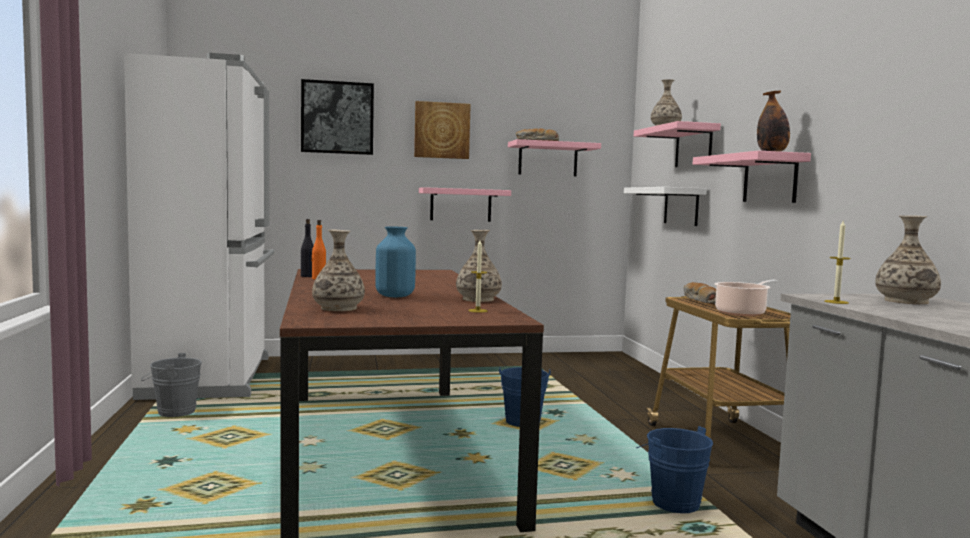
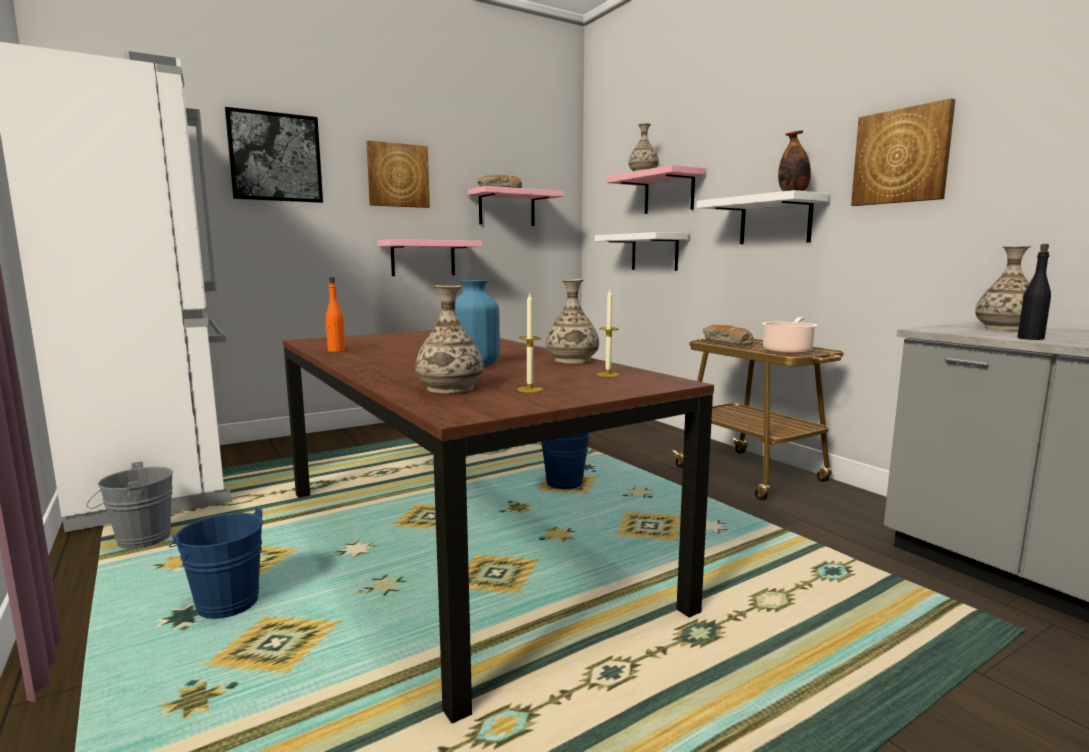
camera: 20 degrees left, 5 degrees up
(307, 276) = (315, 348): black bottle -> black bottle (1030, 338)
(671, 502) = (780, 547): blue bucket -> blue bucket (224, 603)
(770, 179) = (775, 221): pink shelf -> white shelf
(836, 302) = (972, 334): candle -> candle (530, 389)
(865, 118) = (901, 156): none -> picture

